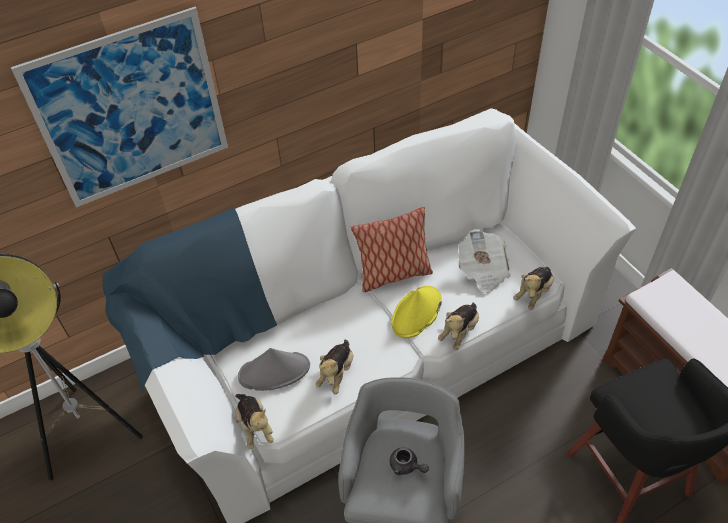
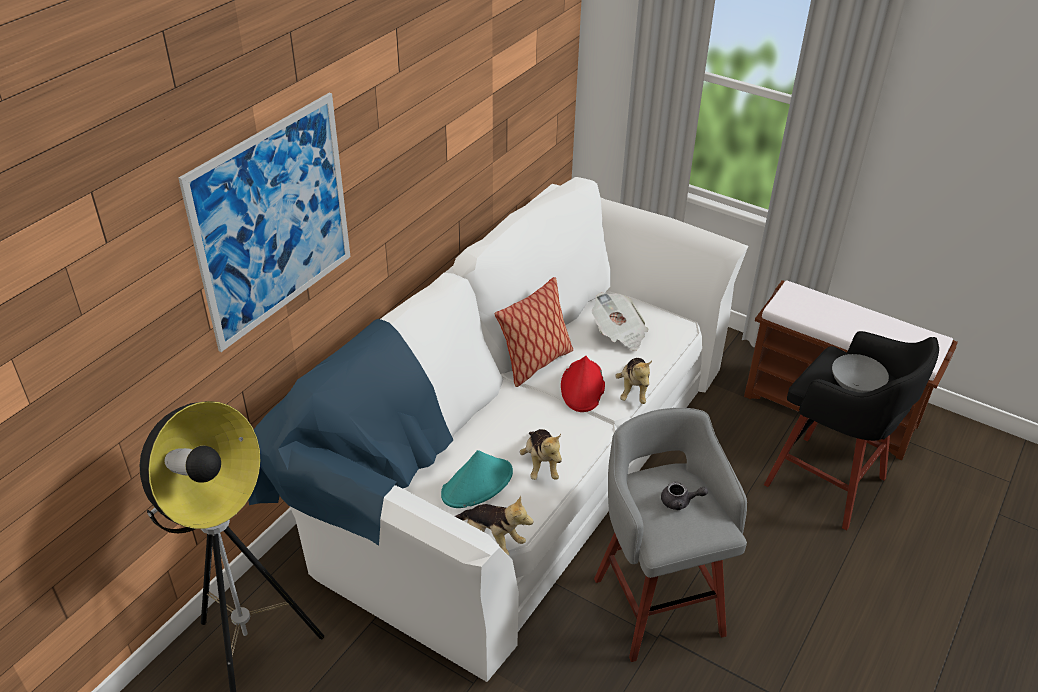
camera: 30 degrees left, 10 degrees down
(274, 371) = (477, 483): grey hat -> turquoise hat
(416, 312) = (582, 387): yellow hat -> red hat
(533, 293) = (678, 338): plush toy -> none
(657, 416) = (856, 387): none -> grey bowl

